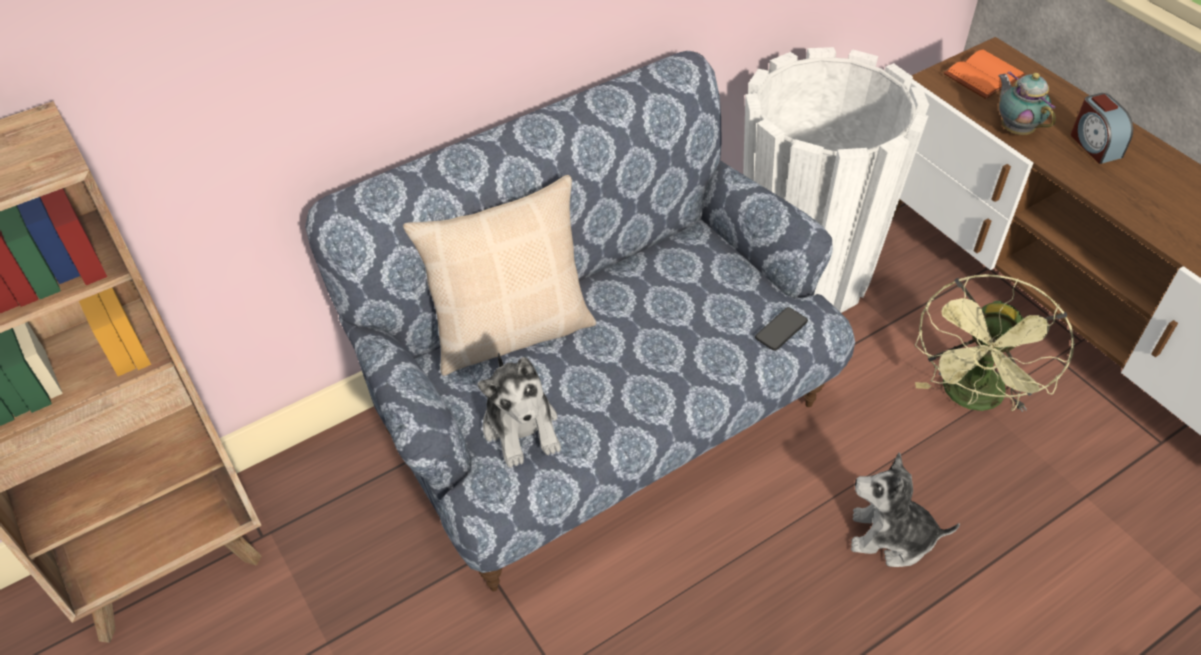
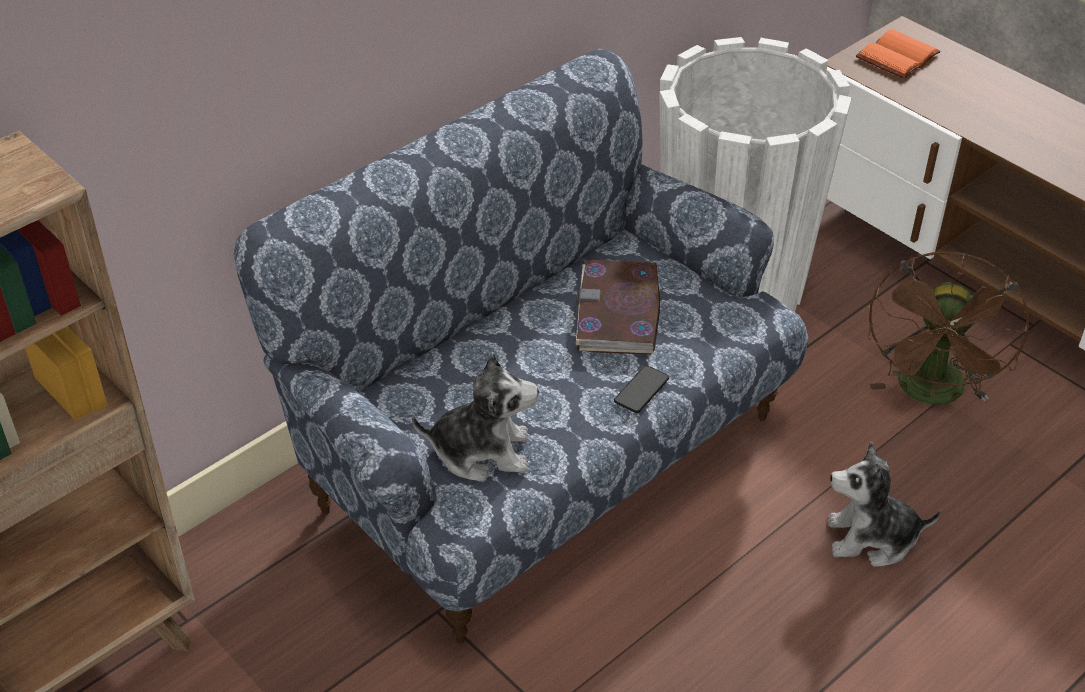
camera: 10 degrees left, 5 degrees down
(511, 331) = (447, 359): beige pillow -> none
(522, 427) = (482, 451): plush toy -> plush toy turned 60 degrees counterclockwise
(677, 302) = (618, 312): none -> book
(781, 330) = (733, 328): phone -> phone (641, 390)
(972, 399) = (932, 394): green fan -> brown fan
(1015, 129) = (938, 106): teapot -> none
(1094, 145) = (1020, 115): alarm clock -> none

